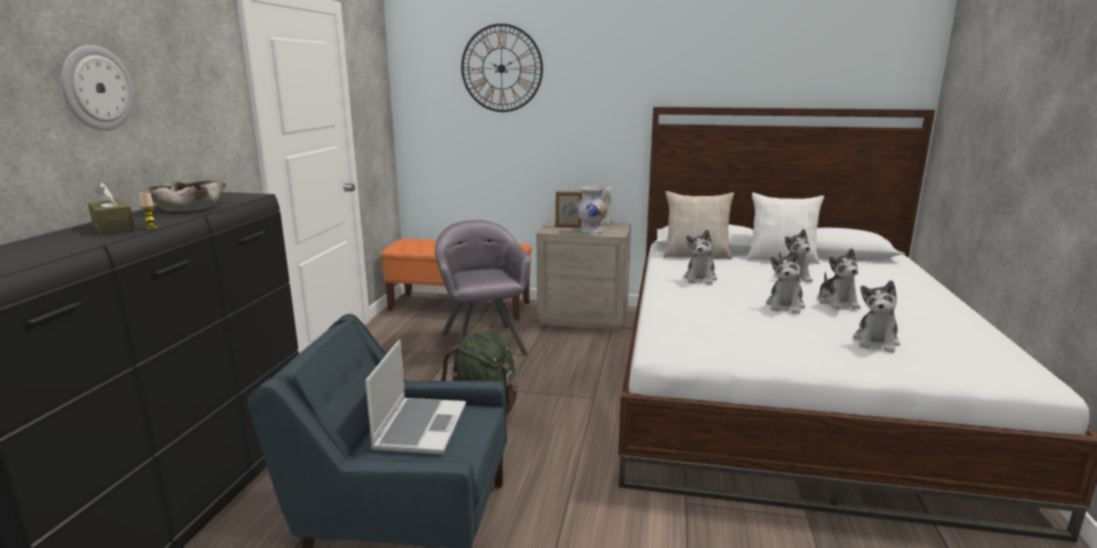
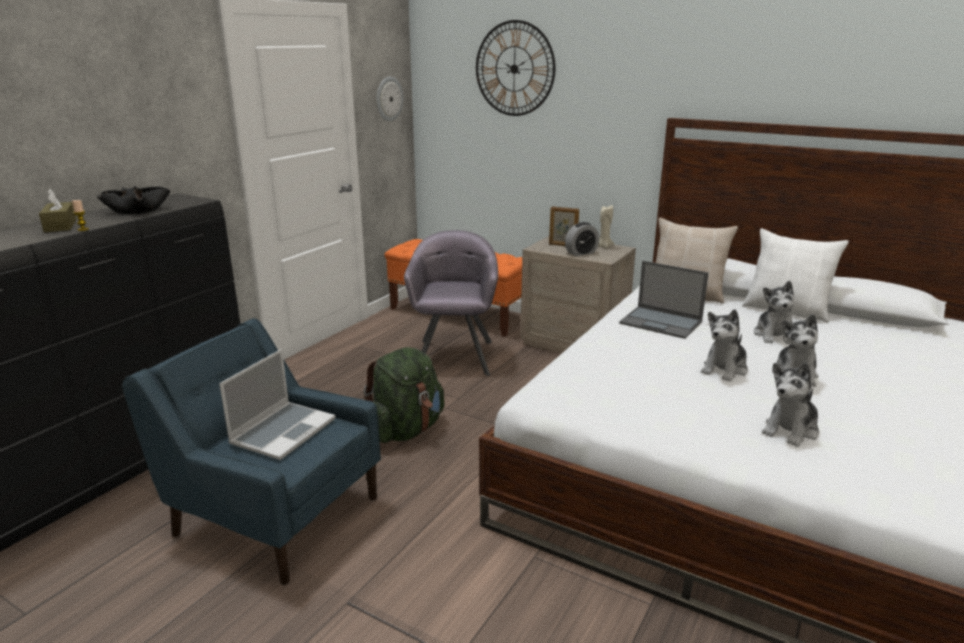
camera: 20 degrees right, 5 degrees up
(96, 88) = (65, 106): wall clock -> wall clock (388, 99)
(188, 207) = (137, 210): beige bowl -> black bowl
(591, 231) = (581, 253): white vase -> alarm clock
(700, 278) = (661, 322): plush toy -> laptop

